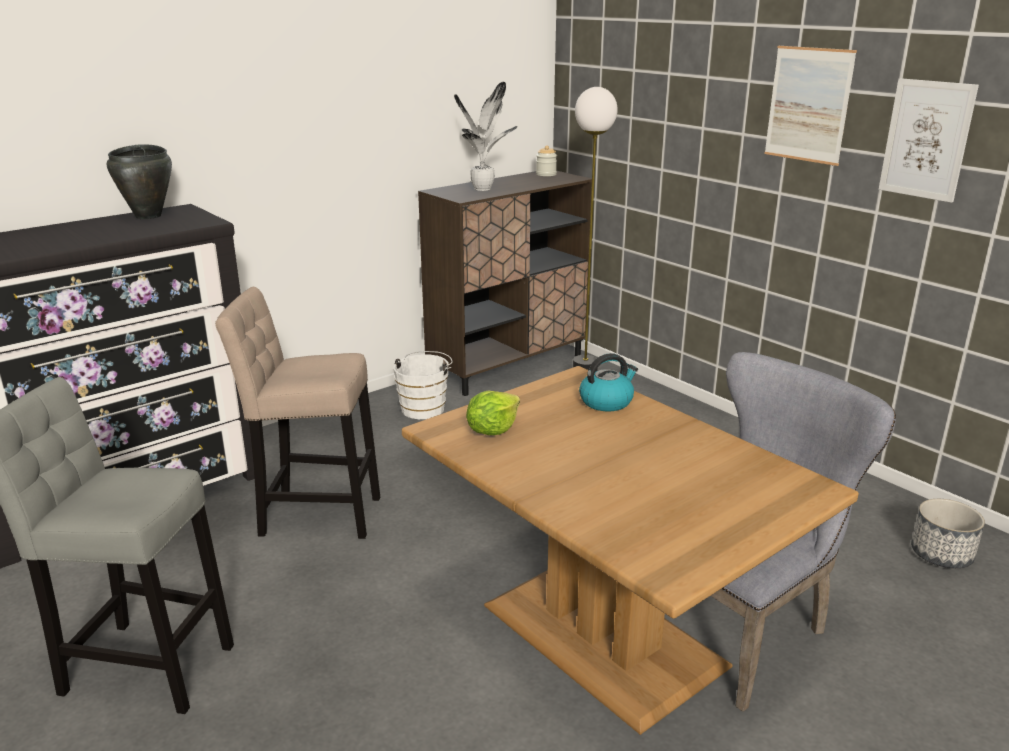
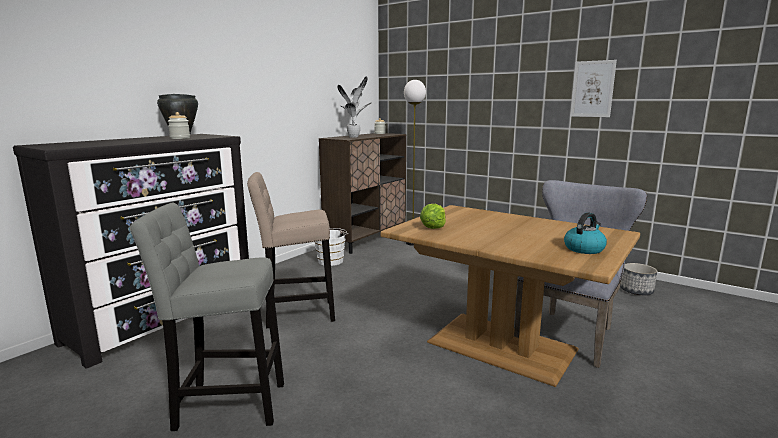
camera: 15 degrees left, 10 degrees down
(134, 230) = (180, 138): none -> jar
(606, 401) = (481, 214): kettle -> kettle (584, 249)
(808, 105) = (528, 80): picture -> none

